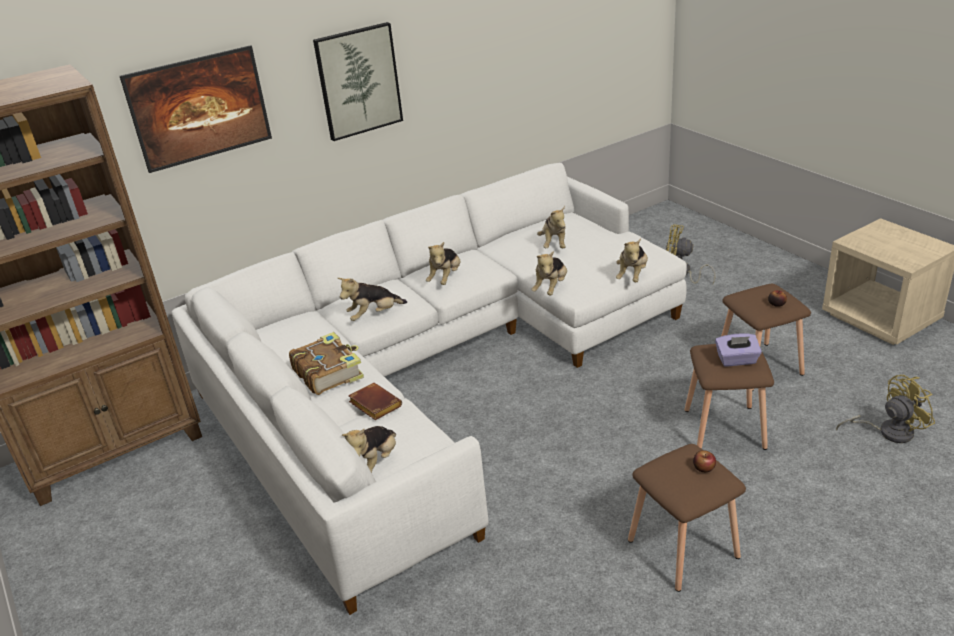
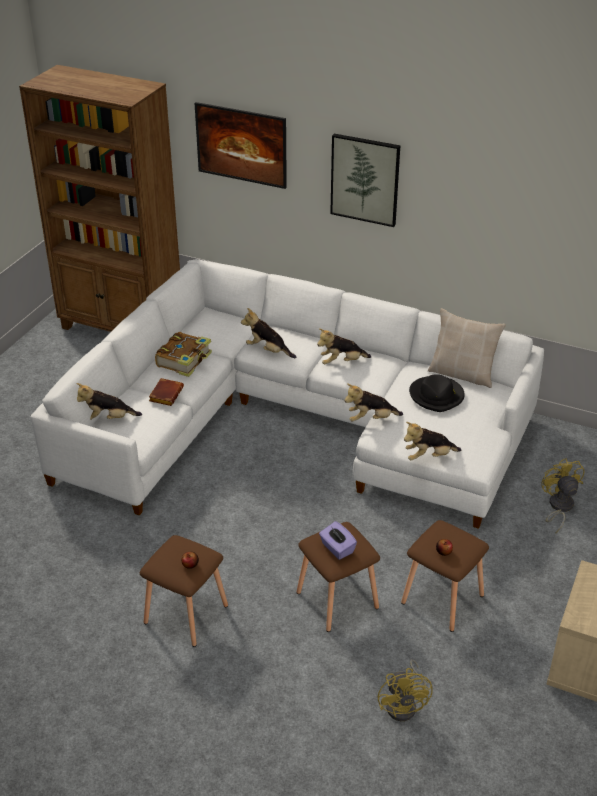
camera: 55 degrees right, 5 degrees up
(532, 225) = (462, 374): none -> beige pillow
(554, 244) = (437, 396): plush toy -> black hat
(888, 432) = (405, 705): yellow fan -> yellow fan turned 45 degrees clockwise

